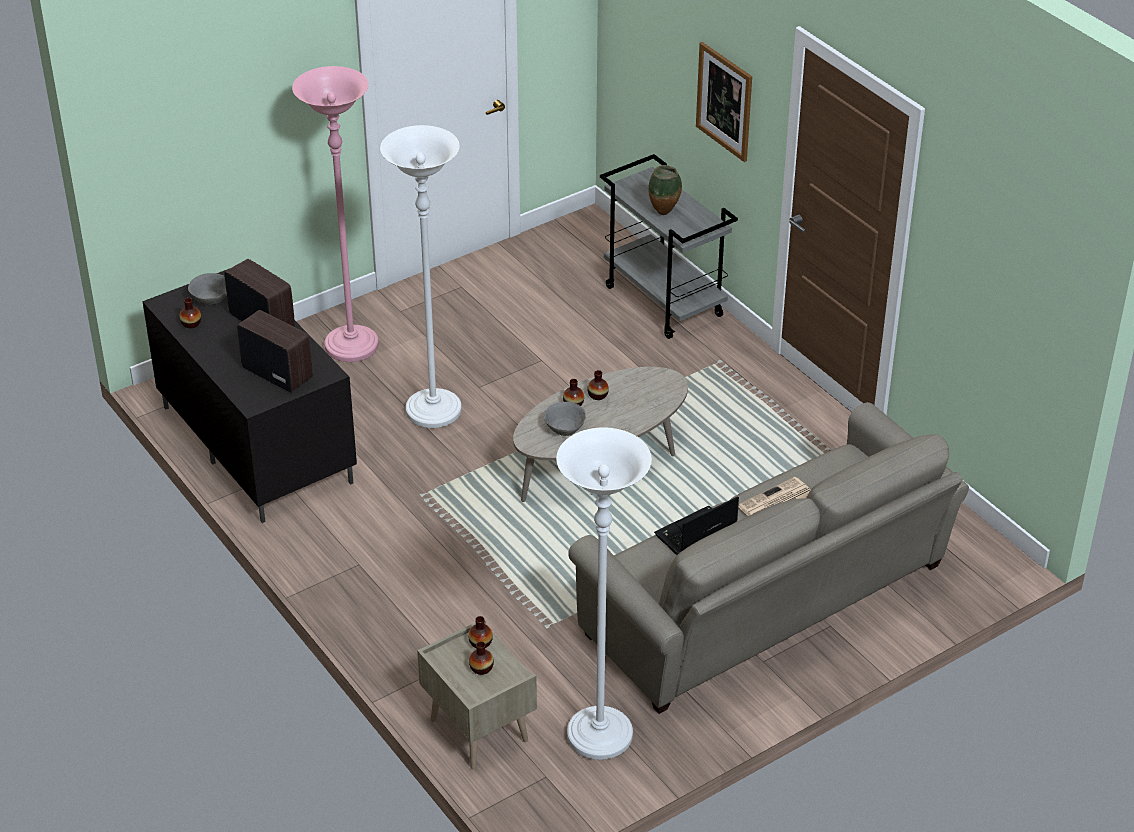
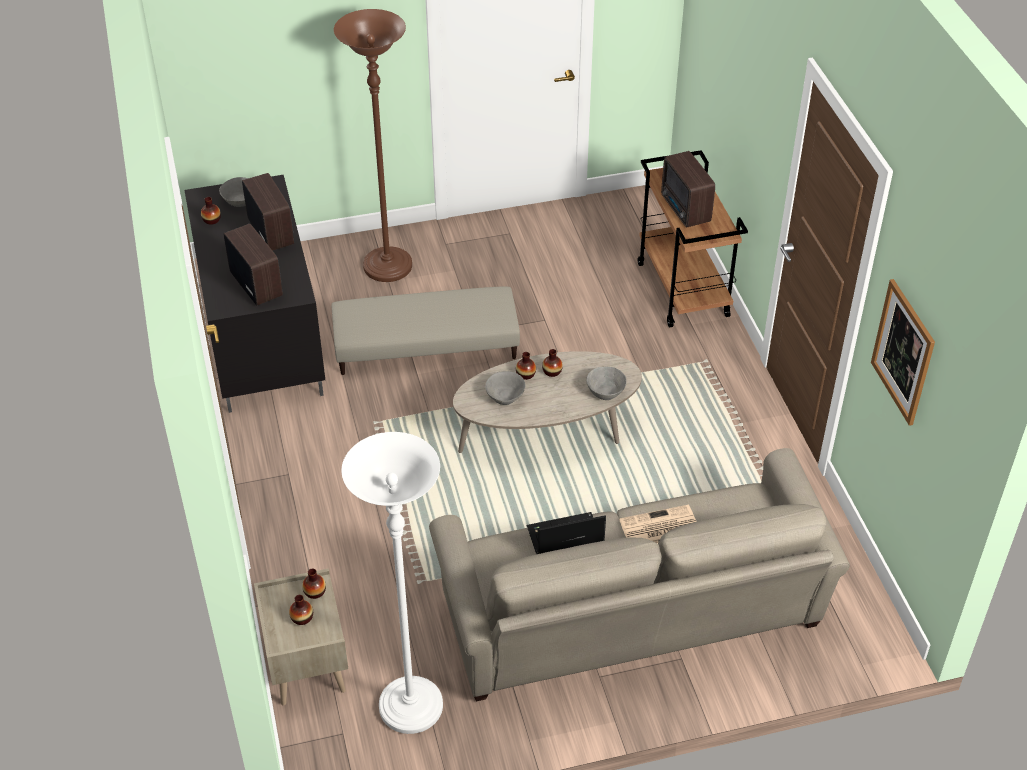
camera: 20 degrees right, 5 degrees up
(352, 346) = (388, 267): pink floor lamp -> brown floor lamp
(433, 411) = (426, 345): white floor lamp -> beige ottoman
(660, 402) = (606, 392): none -> grey bowl
(664, 213) = (685, 210): vase -> radio
(665, 301) = (684, 290): grey cart -> brown cart
(724, 101) = (754, 116): picture -> picture (903, 352)

